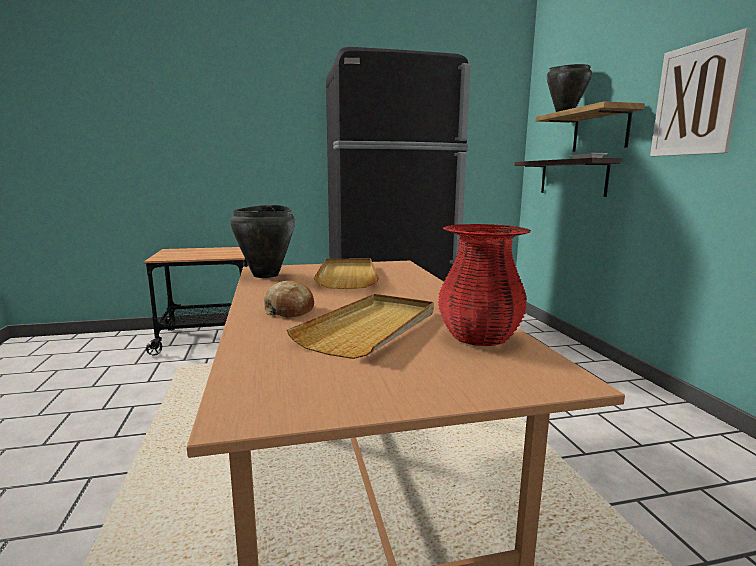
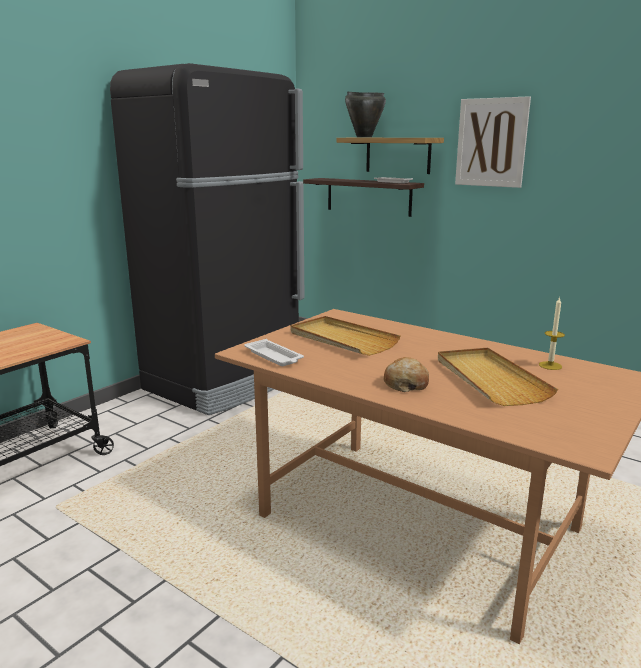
camera: 40 degrees left, 5 degrees up
(266, 275) = (274, 357): black cooking pot -> white tray
(479, 337) = (550, 365): red vase -> candle

